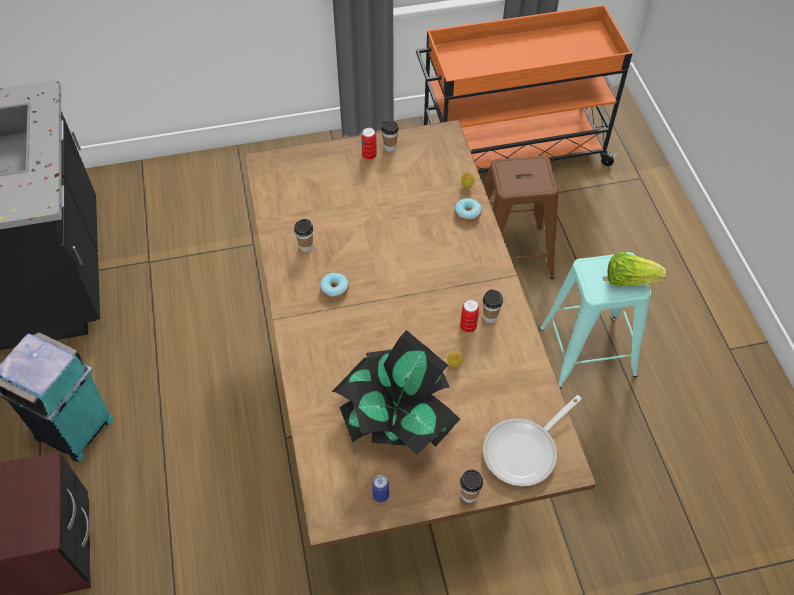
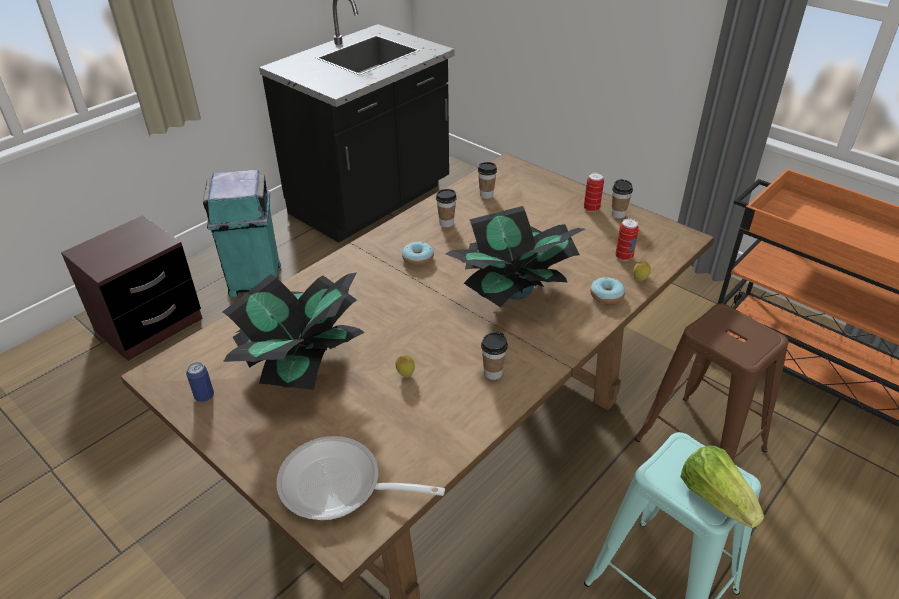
camera: 55 degrees right, 15 degrees down
(422, 257) = (514, 292): none -> potted plant
(468, 327) = (463, 363): can -> can (624, 257)
(469, 495) = (246, 464): cup -> cup (486, 195)

